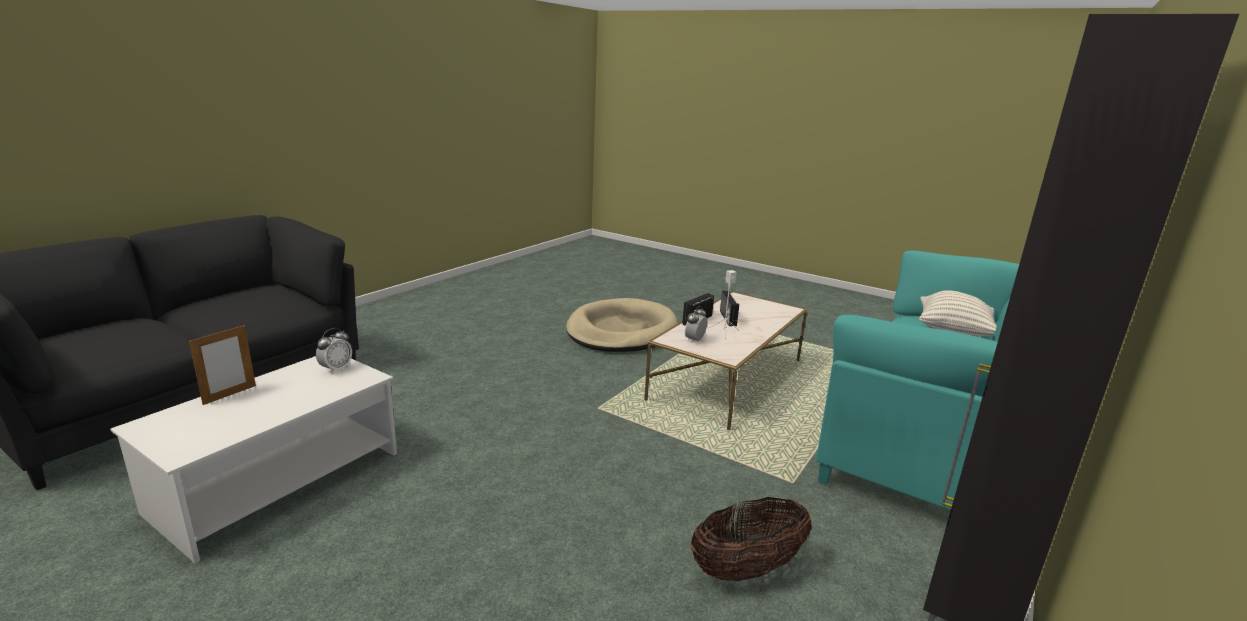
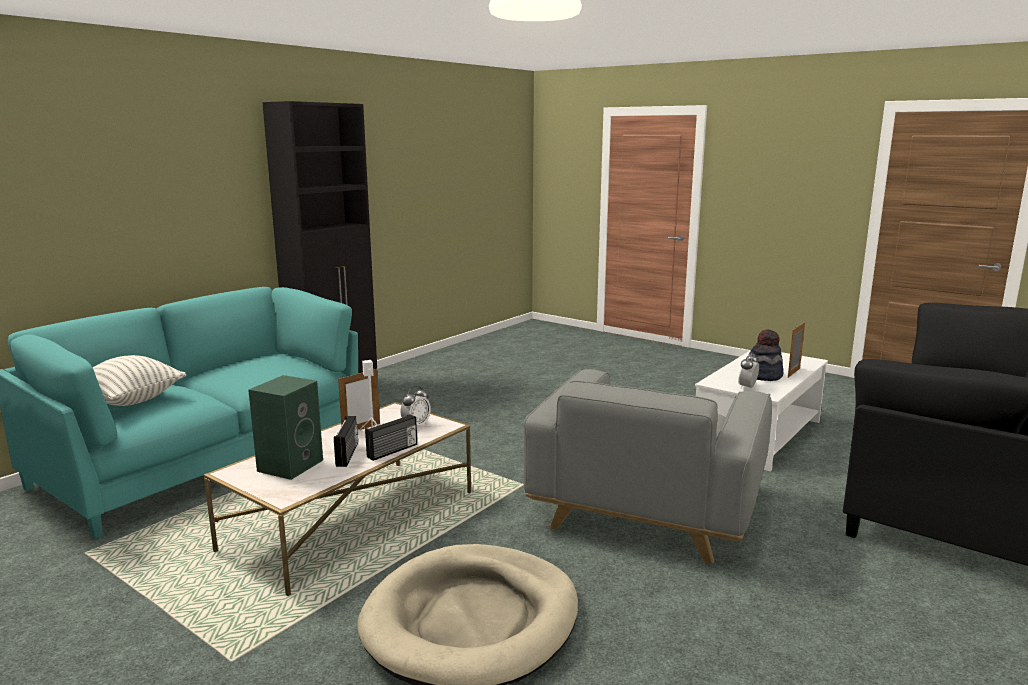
camera: 175 degrees left, 5 degrees down
(283, 390) = (763, 375): none -> hat
(493, 387) = (647, 508): none -> grey armchair
(738, 337) = (361, 429): none -> picture frame
(747, 569) = (442, 402): basket -> none
(759, 312) = (290, 465): none -> green speaker

